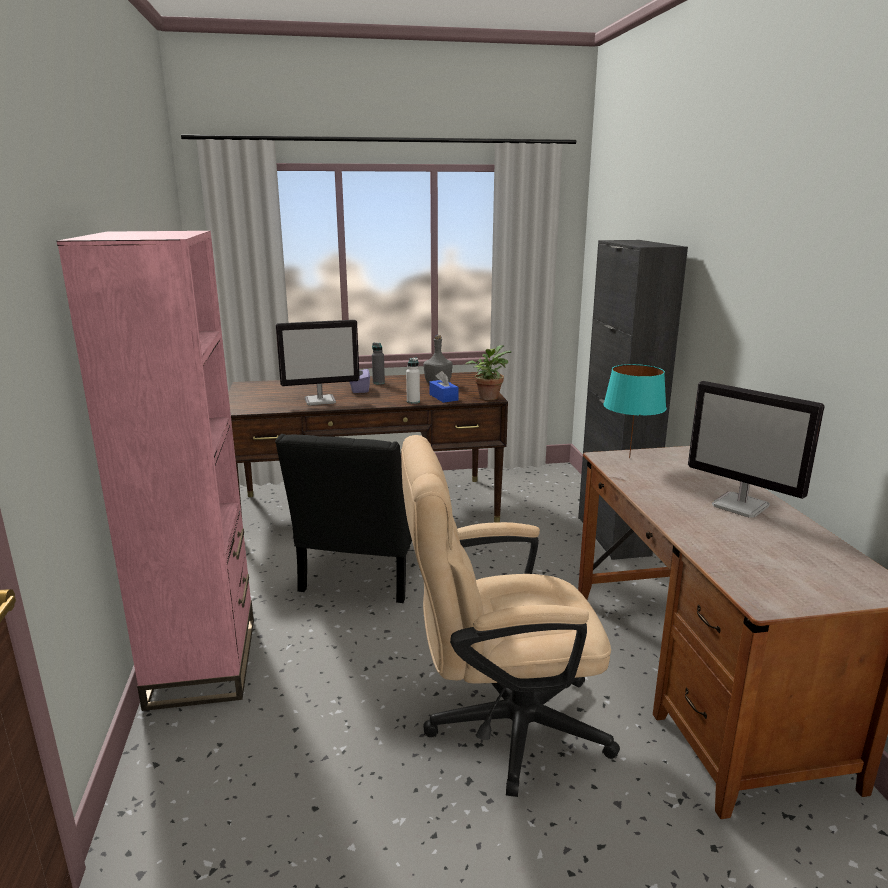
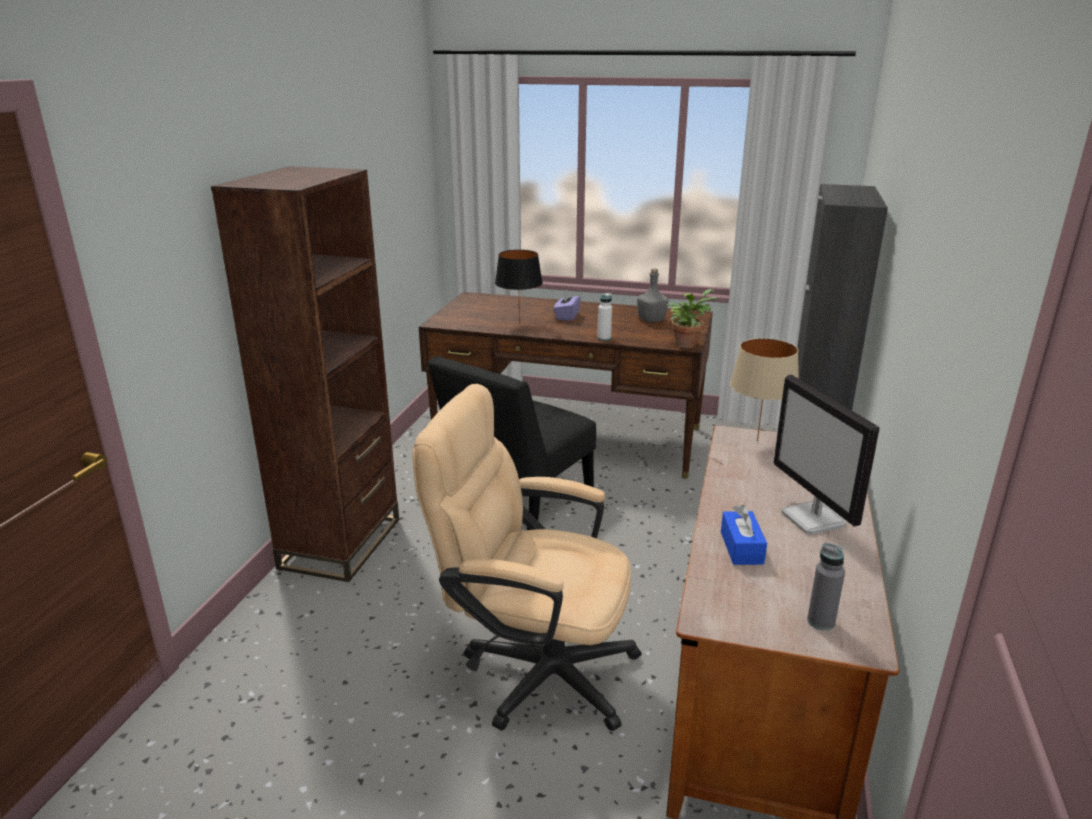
camera: 25 degrees right, 5 degrees up
(203, 661) = (341, 543): pink bookcase -> brown bookcase
(321, 400) = (519, 324): monitor -> black table lamp
(378, 383) = (593, 311): grey bottle -> grey bottle (821, 622)
(443, 397) = (639, 337): blue tissue box -> blue tissue box (741, 548)
(629, 458) = (756, 441): turquoise table lamp -> beige table lamp

